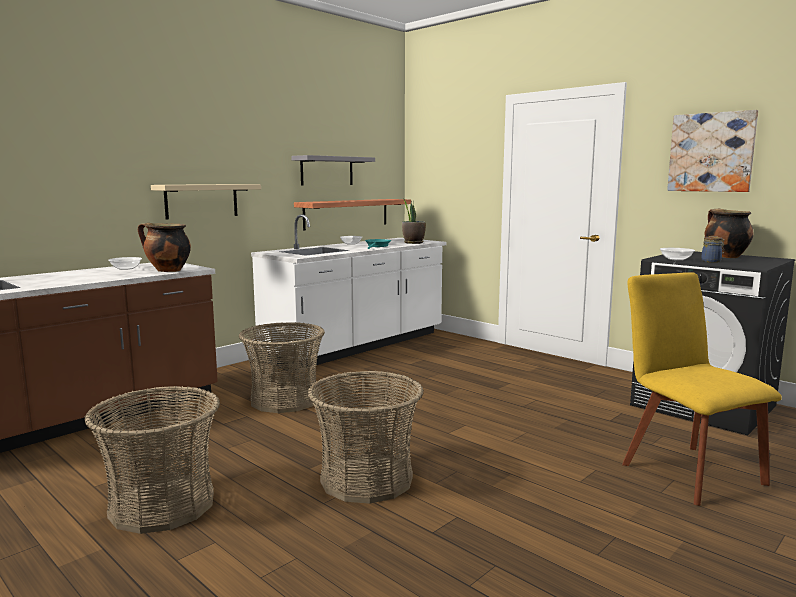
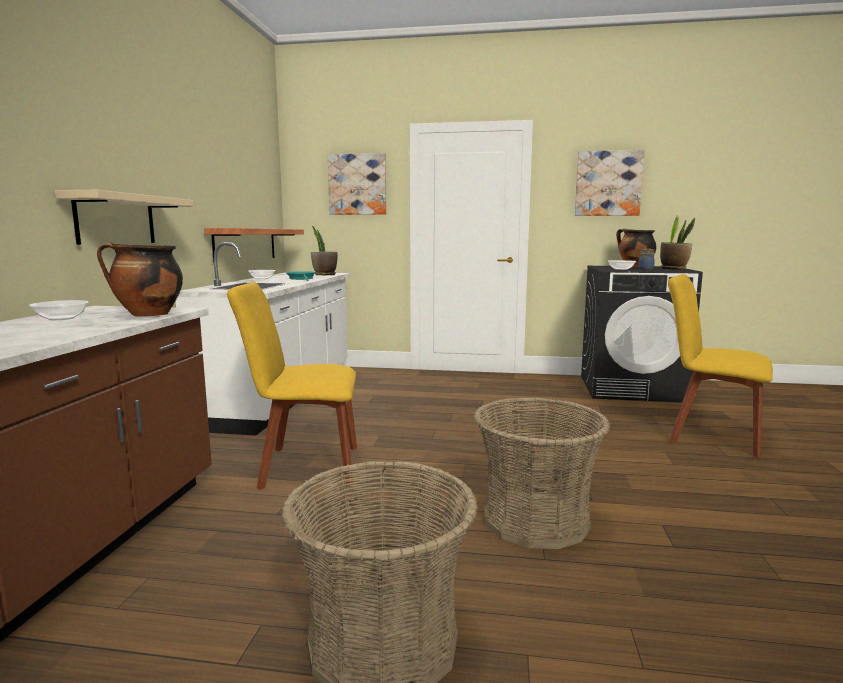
camera: 35 degrees left, 0 degrees up
(284, 400) = (304, 466): basket -> yellow chair
(327, 171) = (228, 192): grey shelf -> none
(461, 156) = (357, 184): none -> picture
(755, 263) = (674, 269): none -> potted plant

